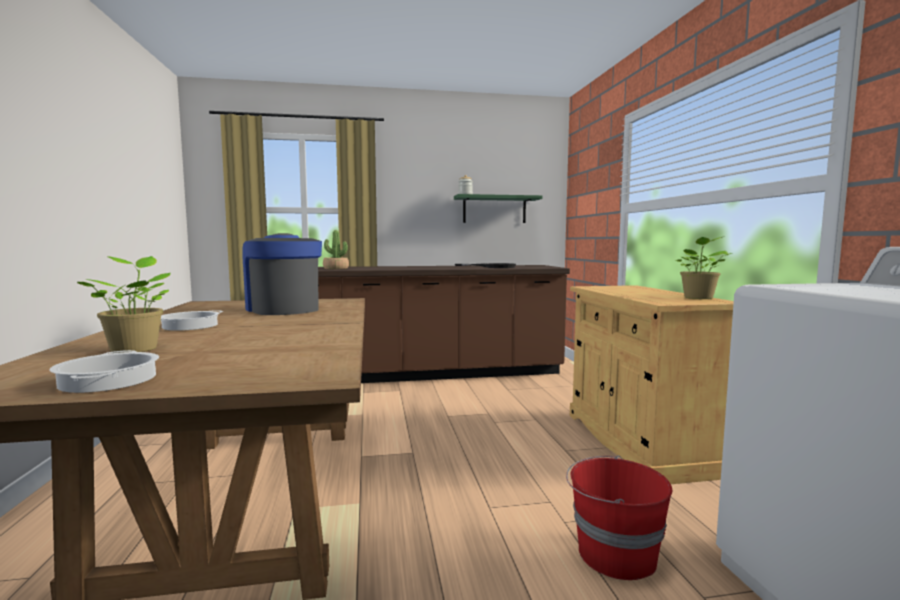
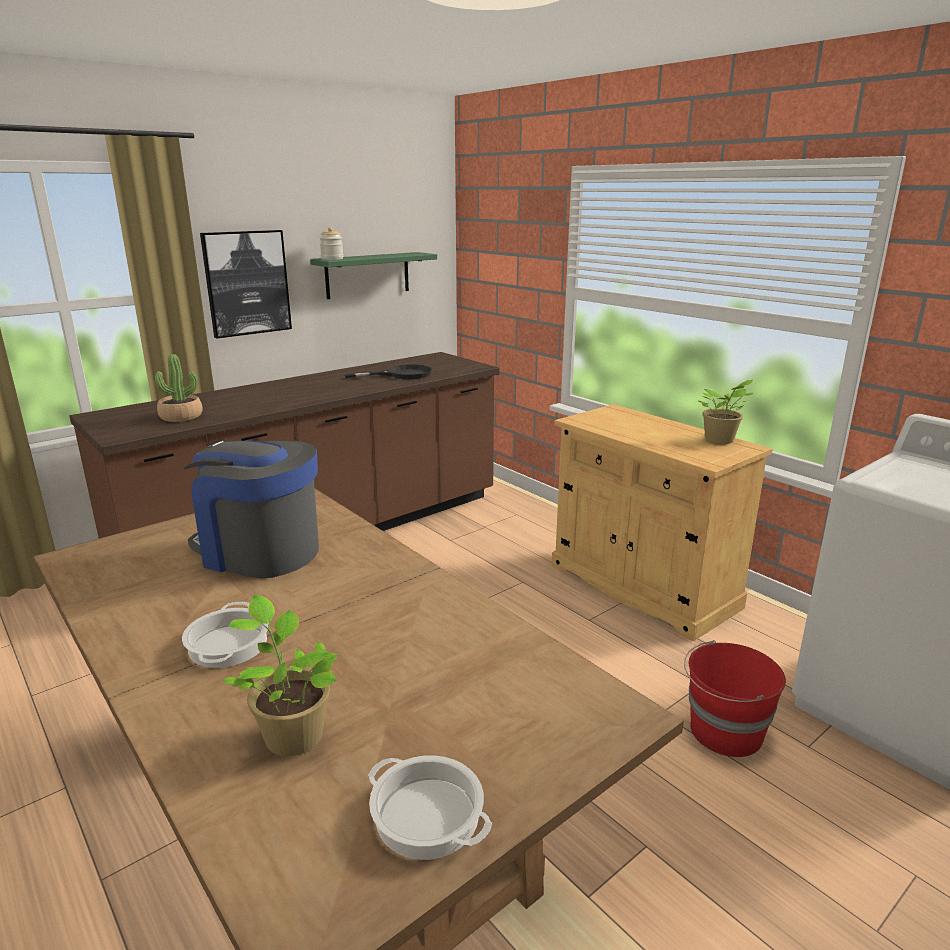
camera: 30 degrees left, 15 degrees up
(410, 207) = (247, 283): none -> picture

